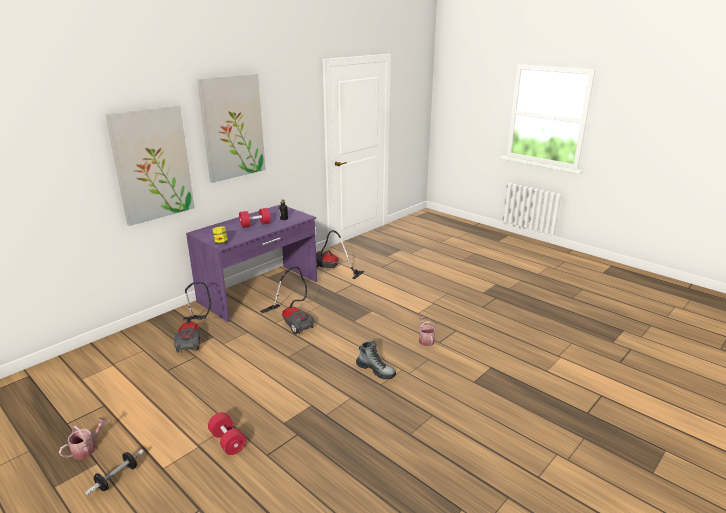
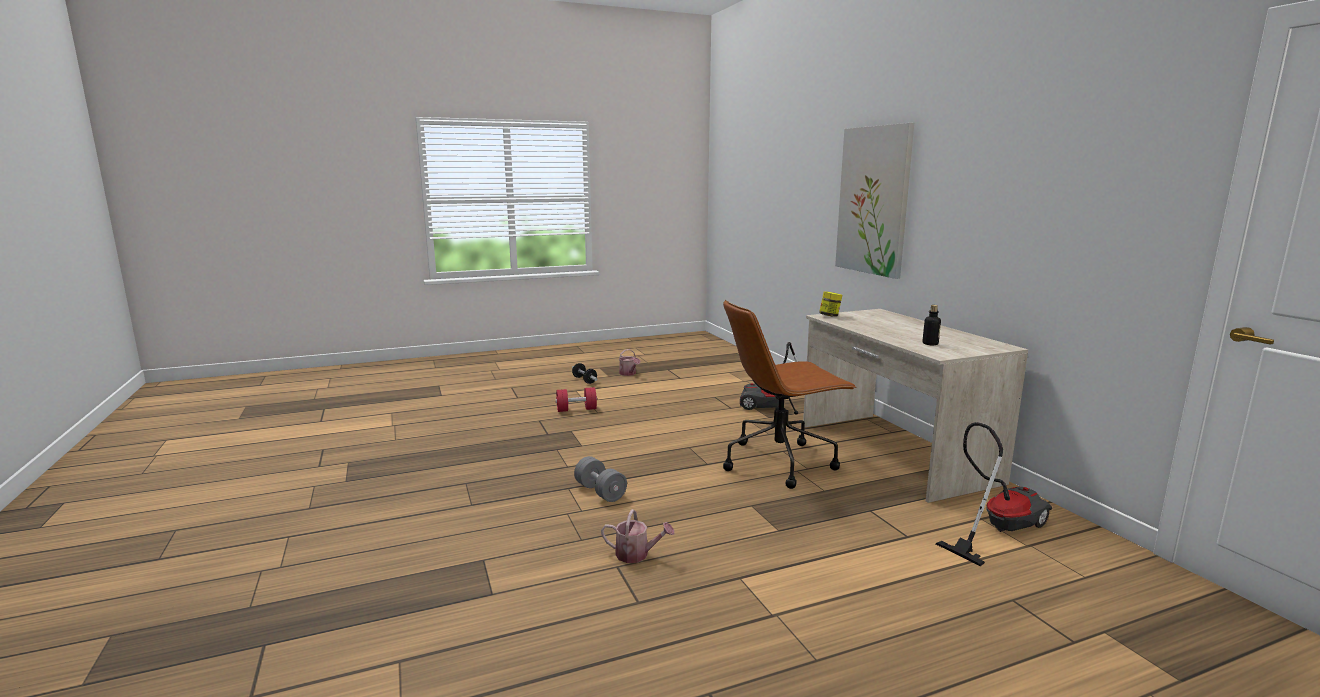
camera: 115 degrees right, 10 degrees down
(232, 127) = (979, 169): picture -> none
(255, 225) = (901, 330): red dumbbell -> none
(259, 292) = (893, 453): purple desk -> beige desk
(292, 321) = (780, 462): vacuum cleaner -> brown office chair
(376, 370) = (600, 492): boot -> grey dumbbell

